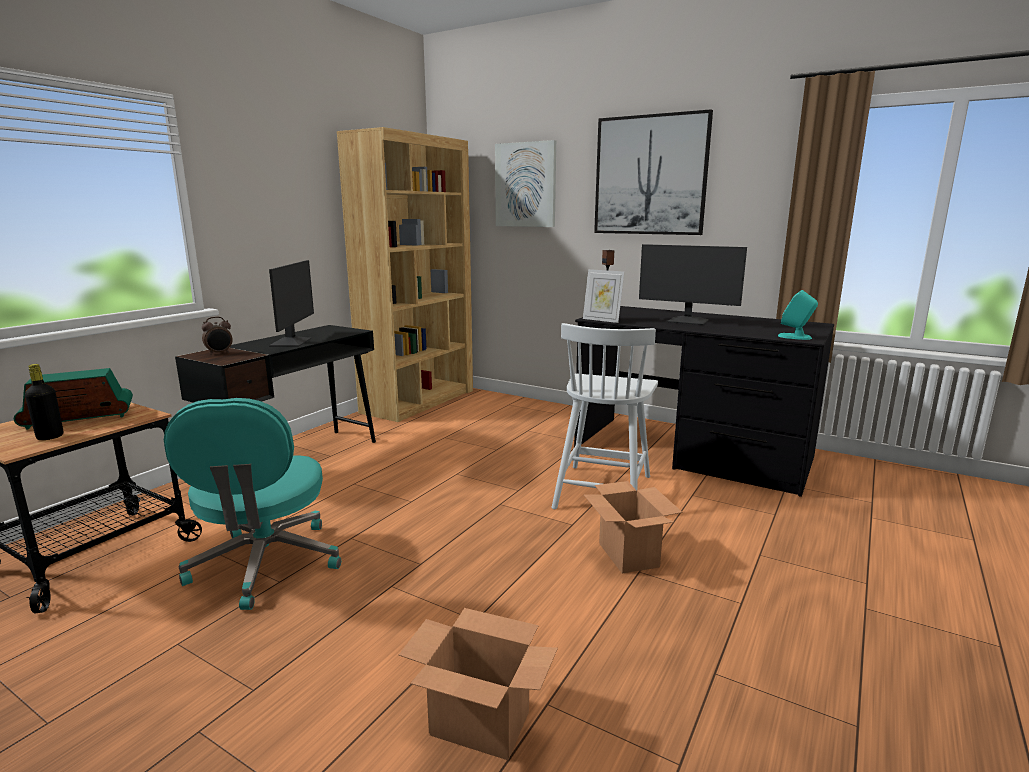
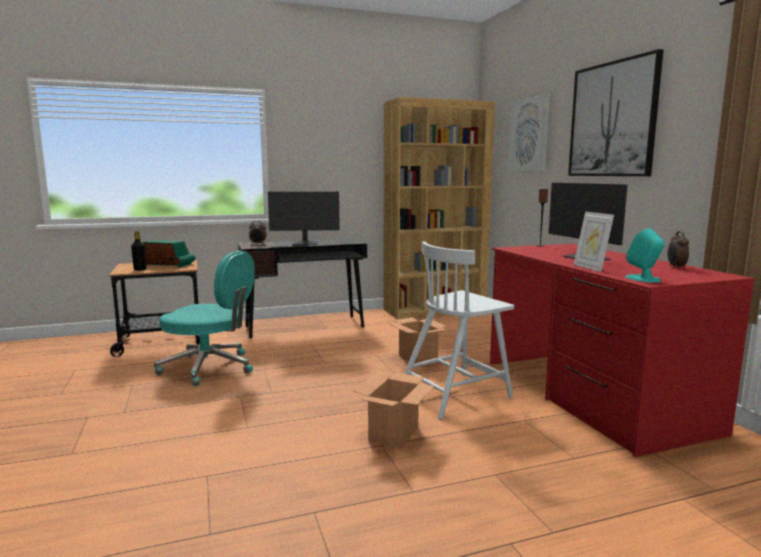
camera: 40 degrees right, 5 degrees down
(265, 565) = (210, 368): turquoise office chair -> turquoise office chair turned 105 degrees counterclockwise
(292, 342) = (305, 243): monitor -> monitor turned 45 degrees clockwise
(478, 724) = (167, 466): cardboard box -> cardboard box (417, 358)
(602, 320) = (511, 249): picture frame -> picture frame (590, 268)
(692, 452) = (591, 394): black desk -> red desk
(768, 321) = (675, 267): none -> alarm clock

